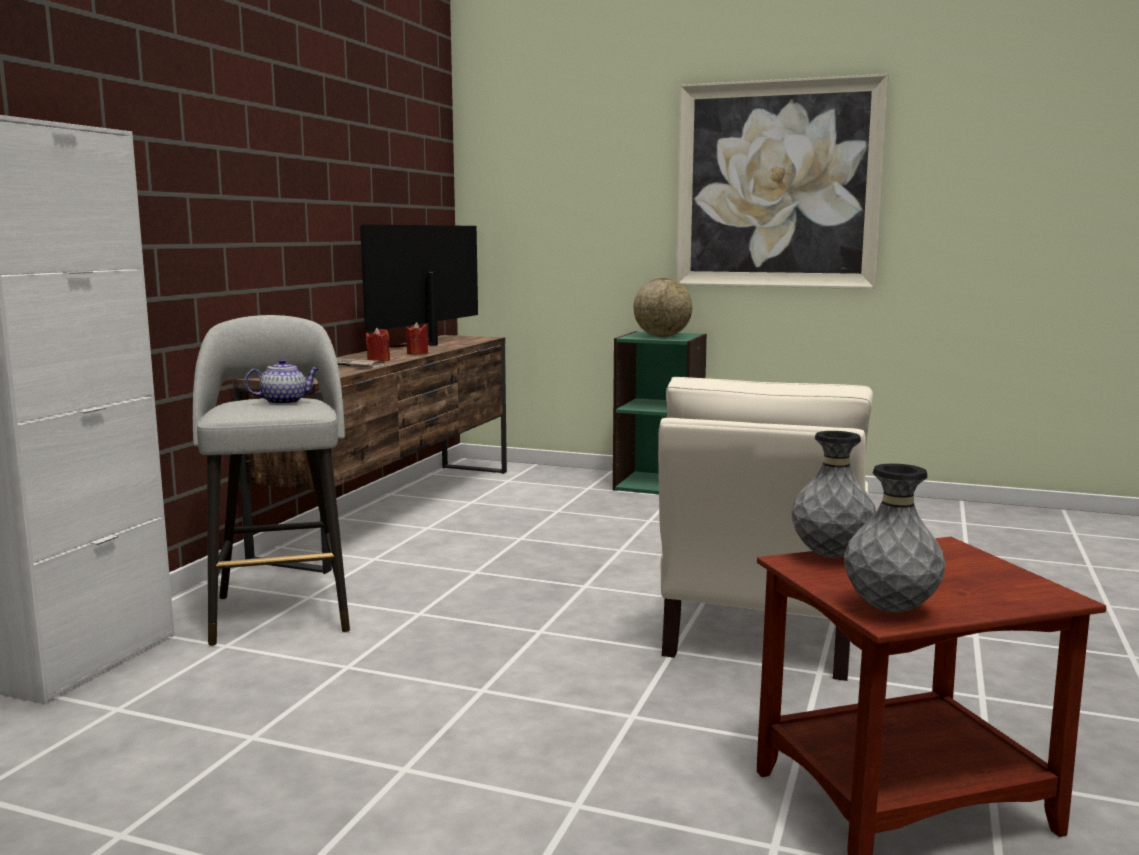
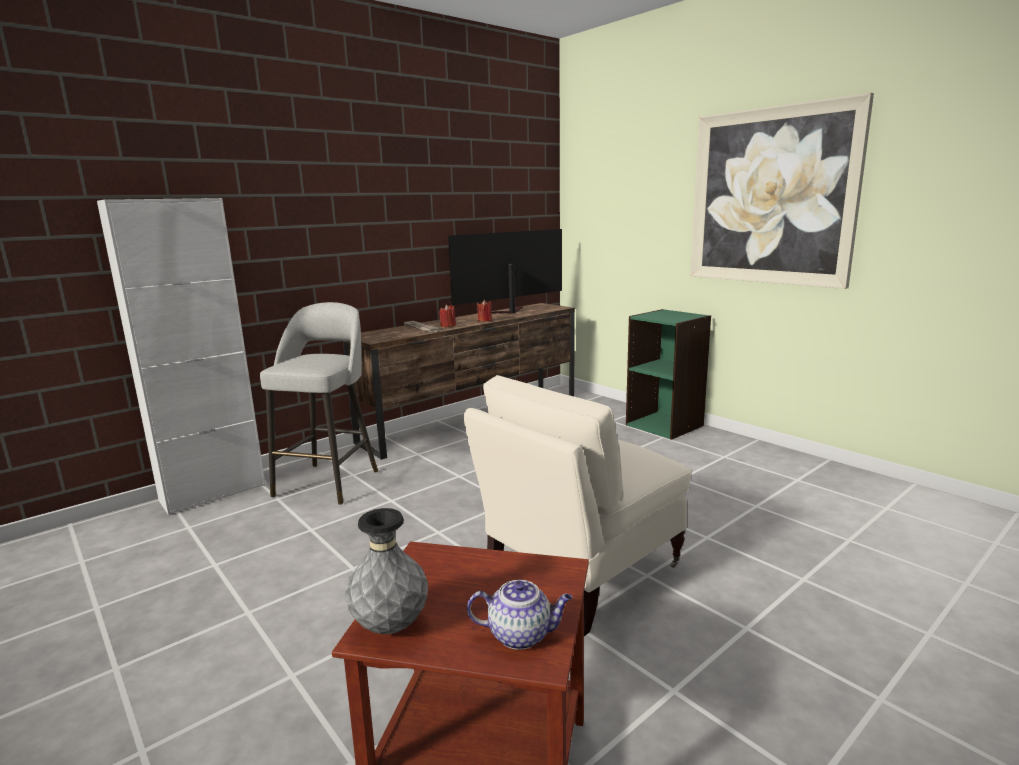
camera: 30 degrees right, 5 degrees up
(284, 402) = (322, 359): teapot -> teapot (521, 635)
(662, 336) = (667, 316): globe -> none
(831, 556) = (457, 555): grey vase -> none

